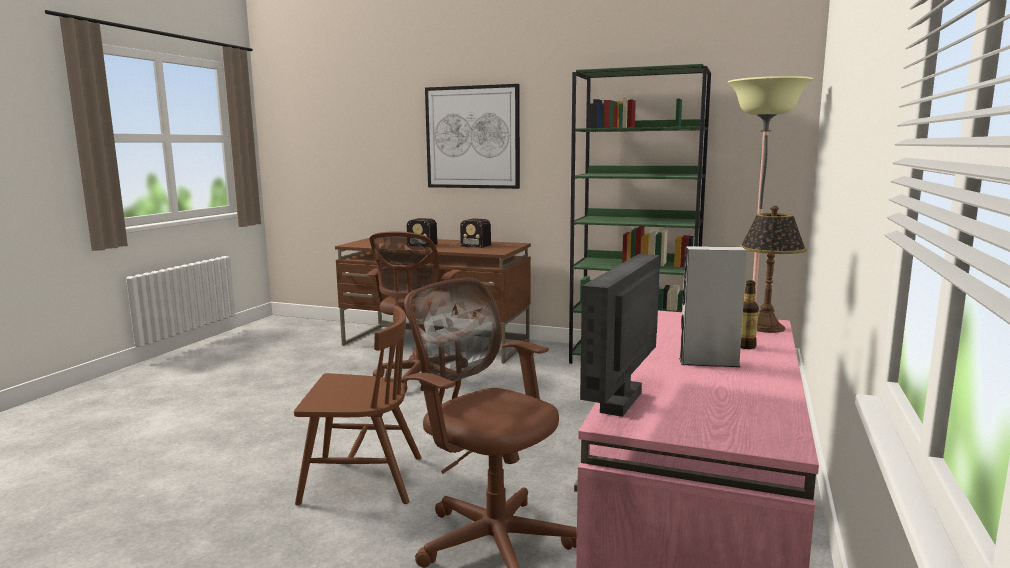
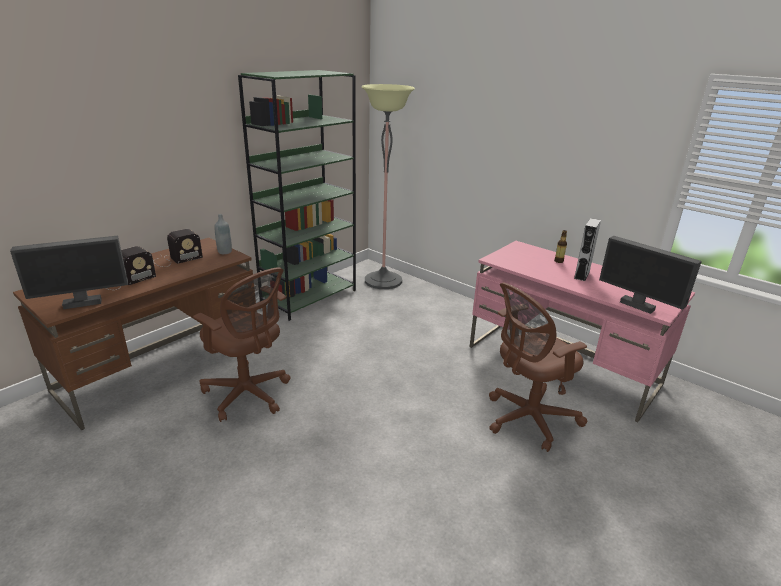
camera: 70 degrees left, 15 degrees up
(361, 479) = (430, 461): brown chair -> none
(369, 245) = (83, 303): none -> monitor
(472, 137) = (126, 143): picture -> none
(503, 249) = (225, 252): none -> grey bottle
(766, 327) = (527, 248): table lamp -> none

